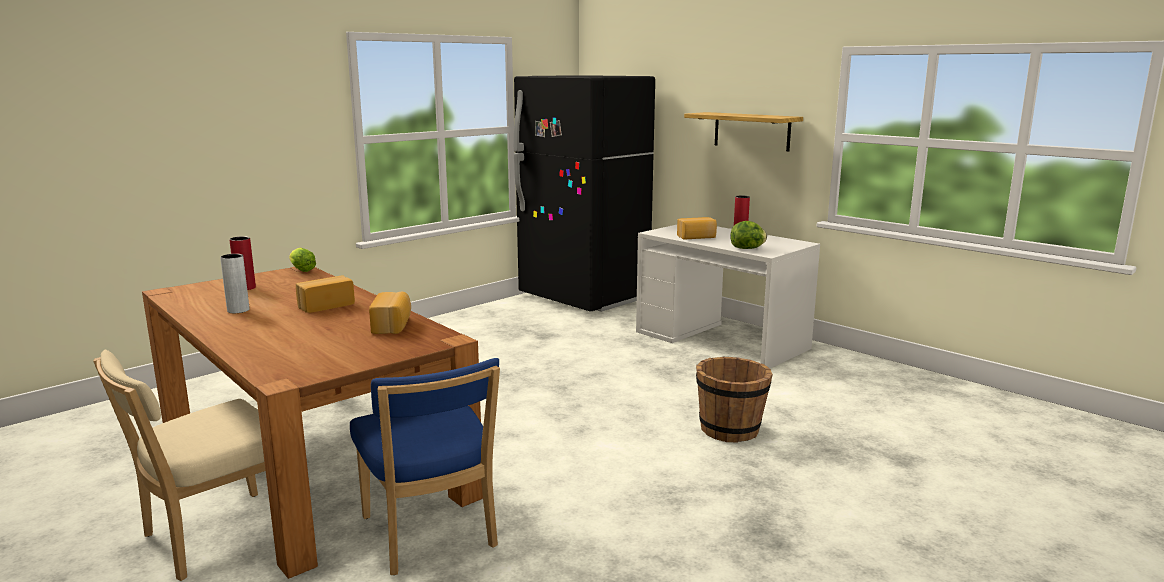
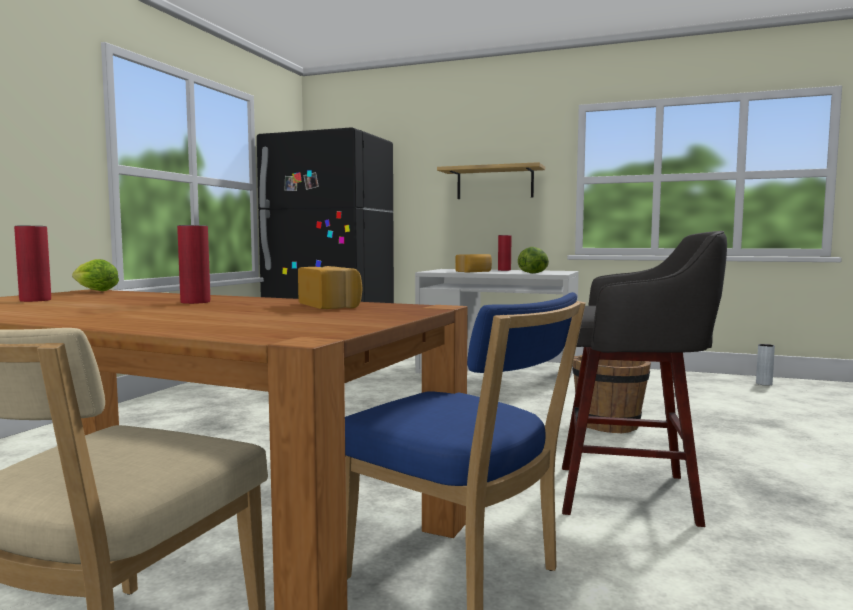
camera: 25 degrees left, 10 degrees down
(238, 310) = (64, 309): grey vase -> grey vase (764, 384)
(325, 305) = (195, 302): bread -> red vase
(638, 504) = (632, 494): none -> grey stool

